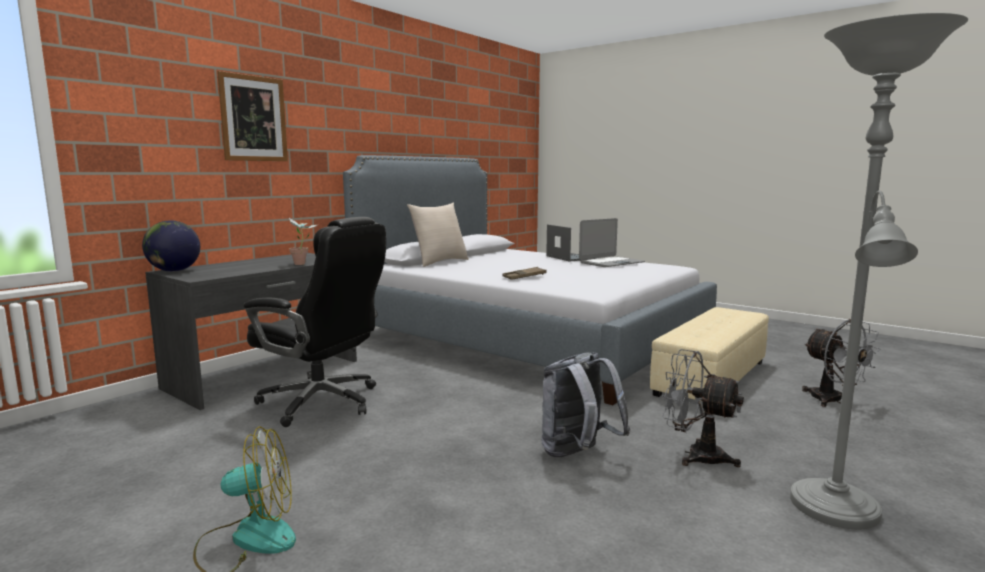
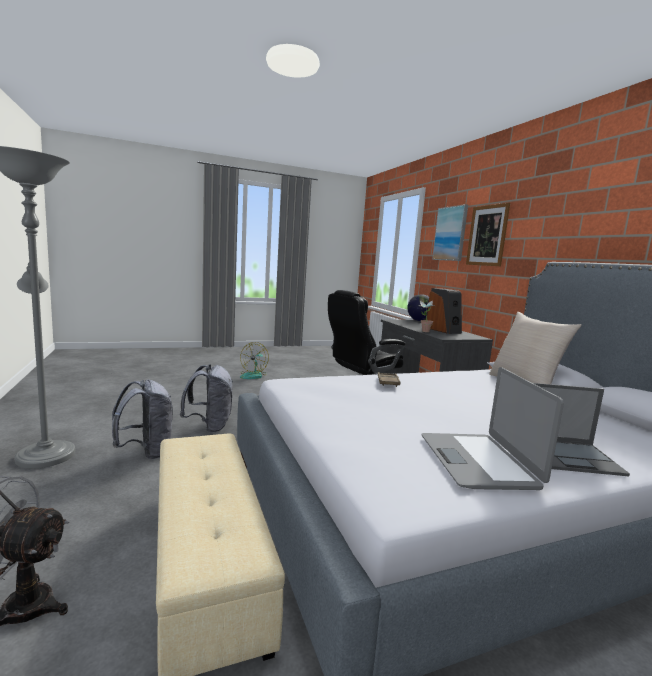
camera: 120 degrees right, 0 degrees up
(166, 106) = (450, 233): none -> picture
(270, 261) = (443, 330): none -> speaker
(695, 455) = (146, 452): grey fan -> grey backpack

